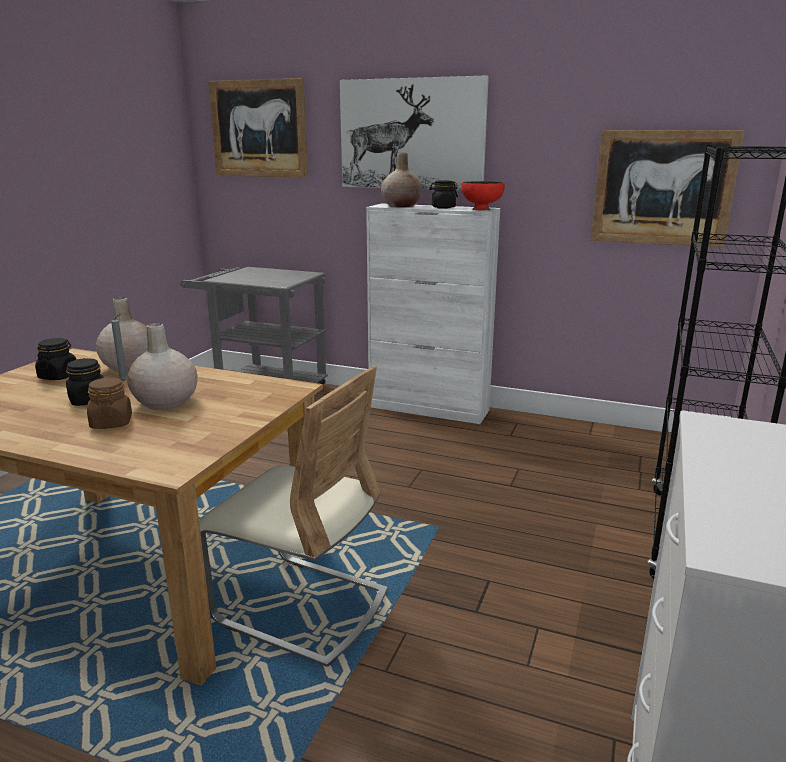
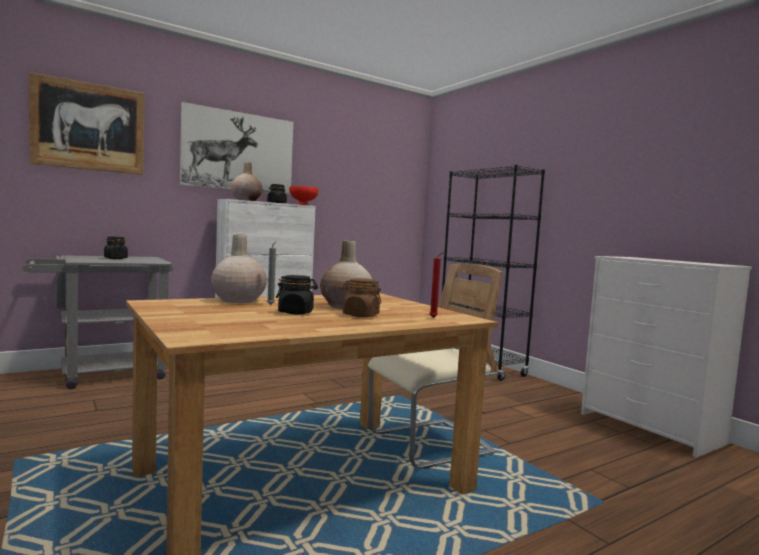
camera: 55 degrees left, 15 degrees down
(59, 376) = (206, 309): black jar -> black jar (115, 258)
(149, 453) = (434, 318): none -> red candle
(662, 188) = (383, 199): picture -> none

